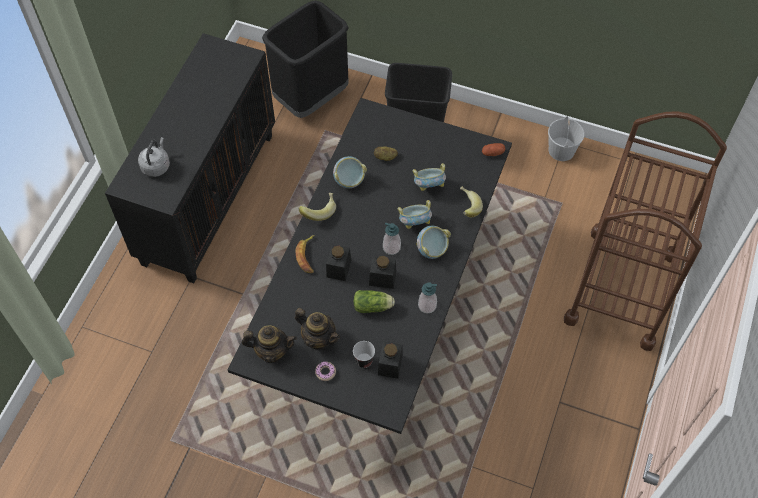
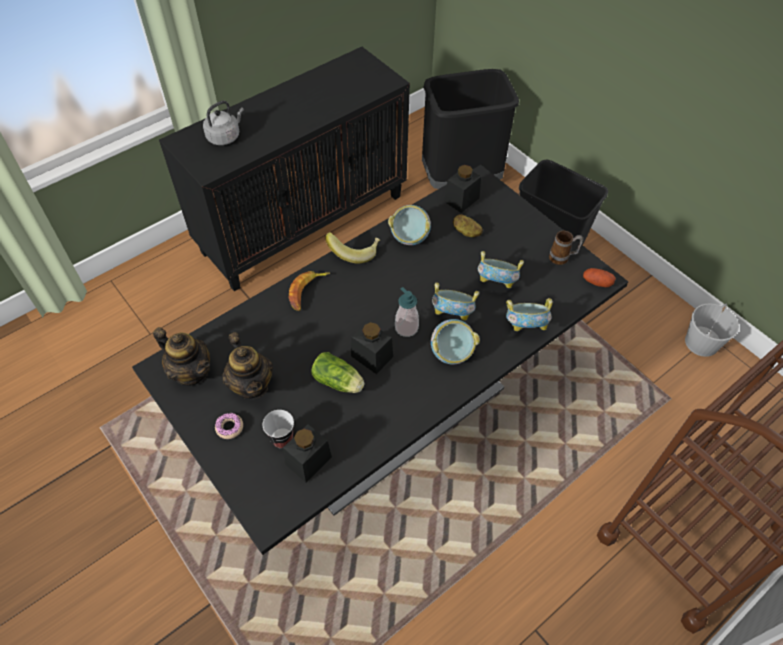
camera: 30 degrees right, 5 degrees down
(338, 268) = (331, 321): black jar -> black jar (461, 200)
(427, 305) = (402, 414): soap dispenser -> none
(461, 146) = (562, 258): none -> mug
(466, 207) = (525, 326): banana -> bowl

